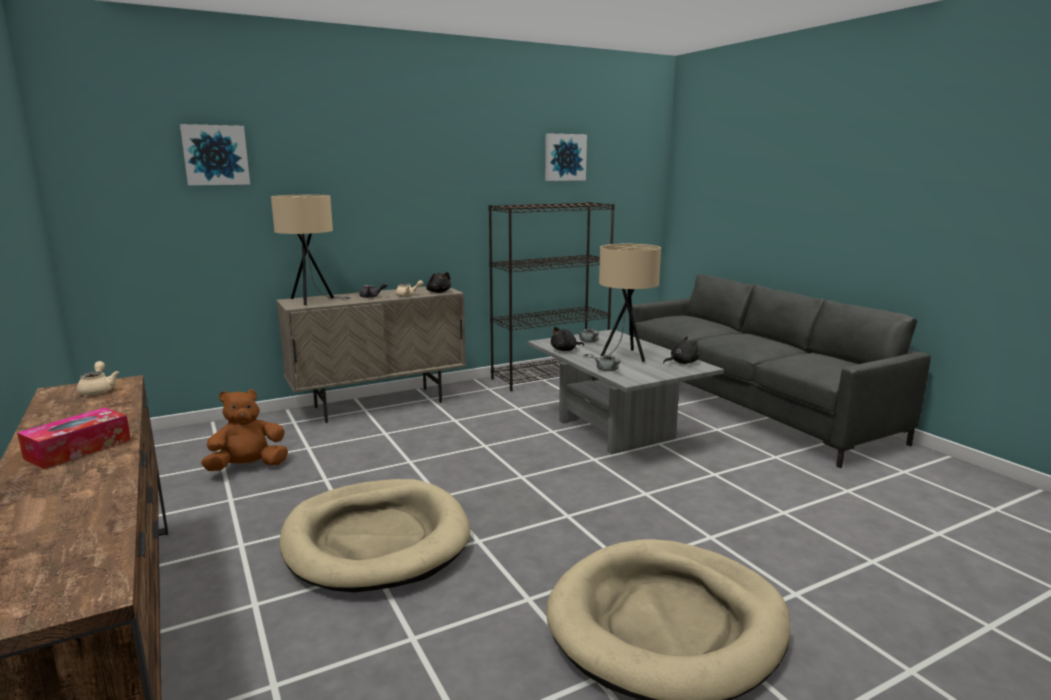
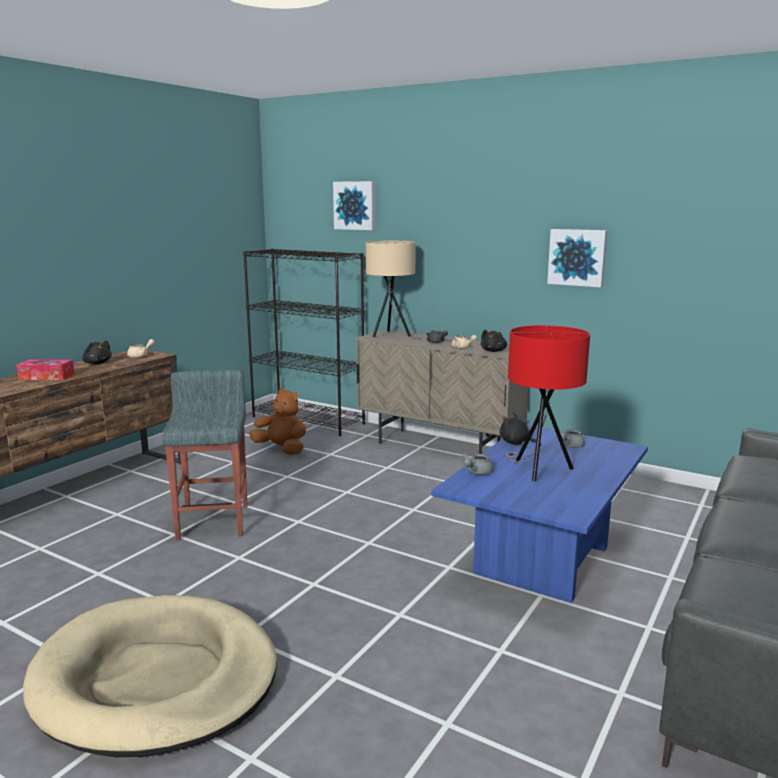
camera: 60 degrees right, 0 degrees up
(376, 540) = (214, 521): beige dog bed -> grey stool
(550, 376) = (637, 488): black bookcase -> black bookcase (308, 420)
(564, 157) = (717, 209): picture -> picture (577, 257)
(615, 429) = (542, 560): grey coffee table -> blue coffee table
(622, 357) = (538, 470): beige table lamp -> red table lamp
(682, 363) = (569, 501): black plush toy -> black plush toy (97, 363)

